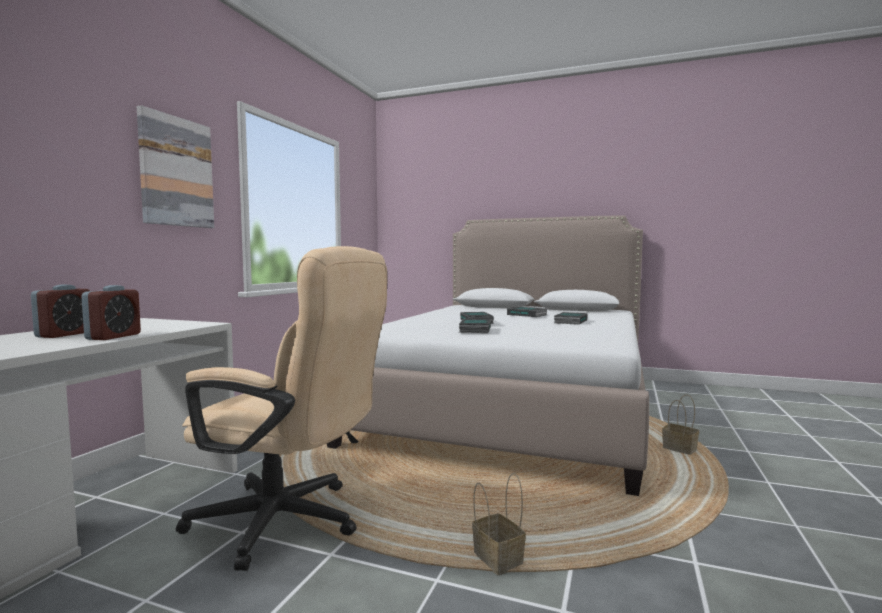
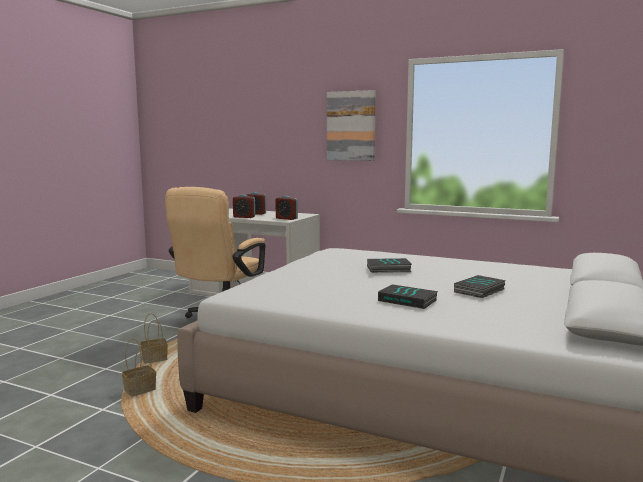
camera: 95 degrees right, 5 degrees up
(182, 324) = (286, 218): none -> alarm clock
(474, 329) = (333, 267): book -> none
(681, 449) = (275, 466): basket -> basket (139, 391)

